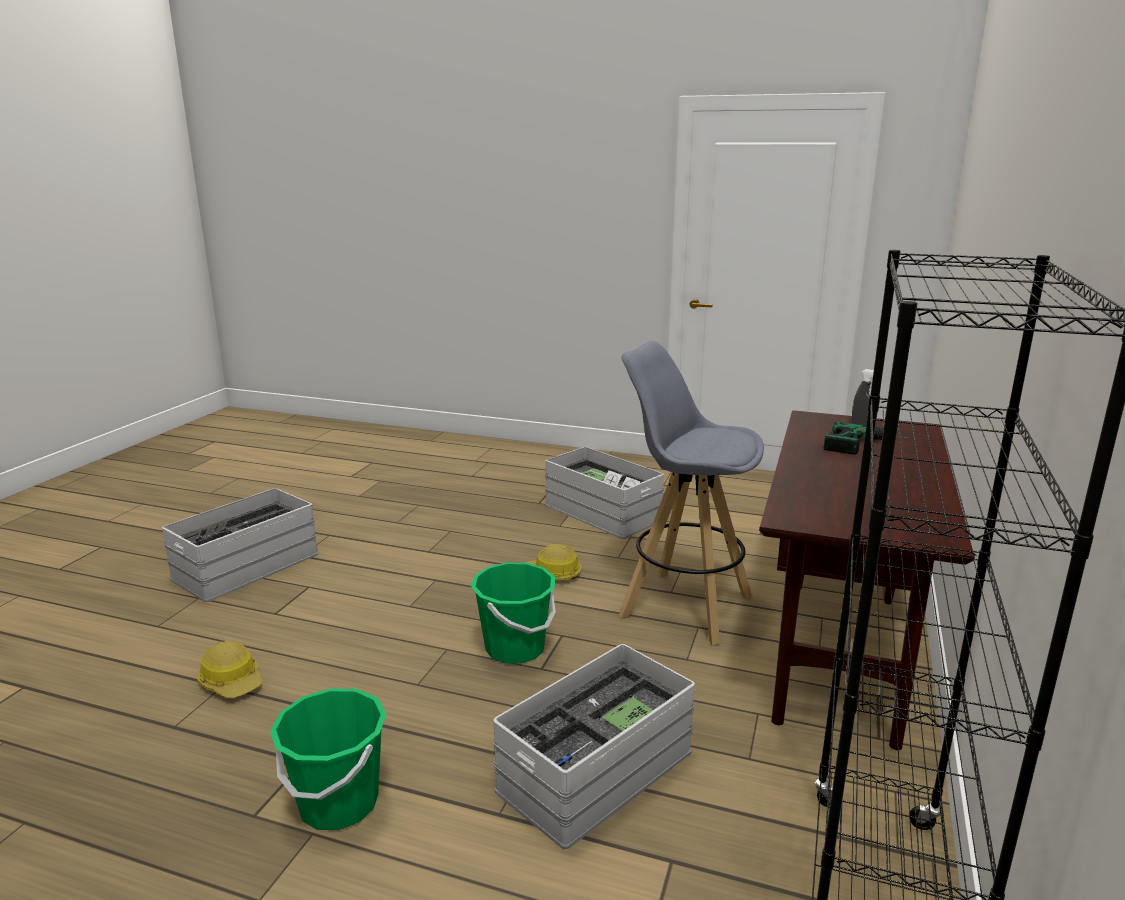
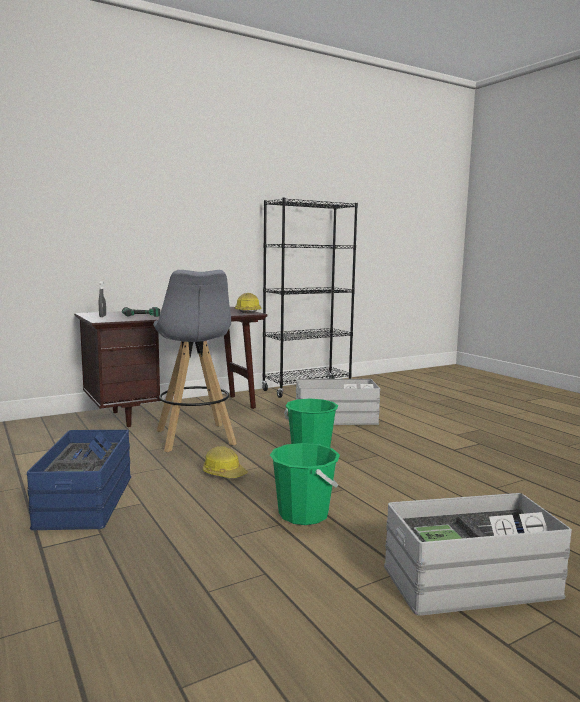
camera: 140 degrees left, 10 degrees down
(232, 681) = (489, 487): hard hat -> hard hat (247, 311)
(338, 803) = (442, 437): green bucket -> green bucket (303, 514)
(603, 512) = (84, 500): grey storage box -> blue storage box

